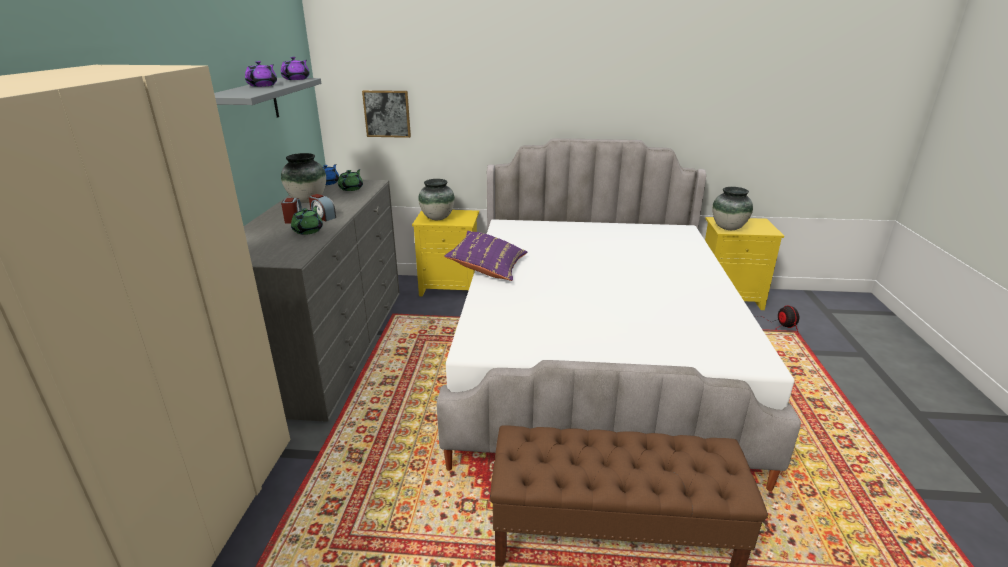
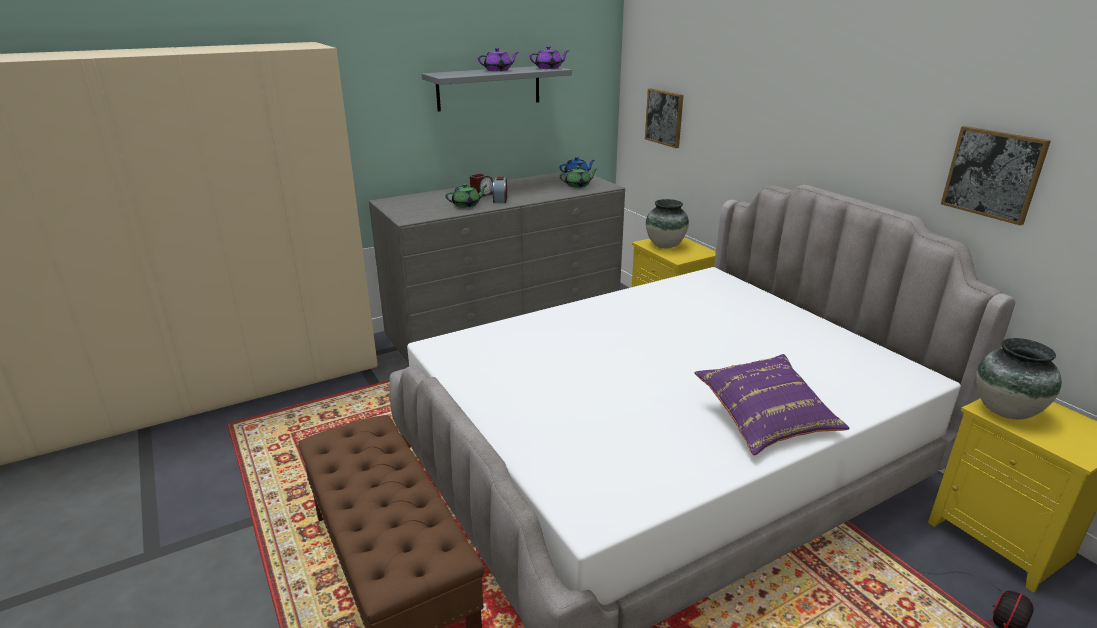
camera: 55 degrees right, 0 degrees up
(307, 200) = (526, 184): vase -> none
(488, 268) = (596, 302): purple pillow -> purple pillow (765, 420)
(676, 104) = (993, 174): none -> picture

